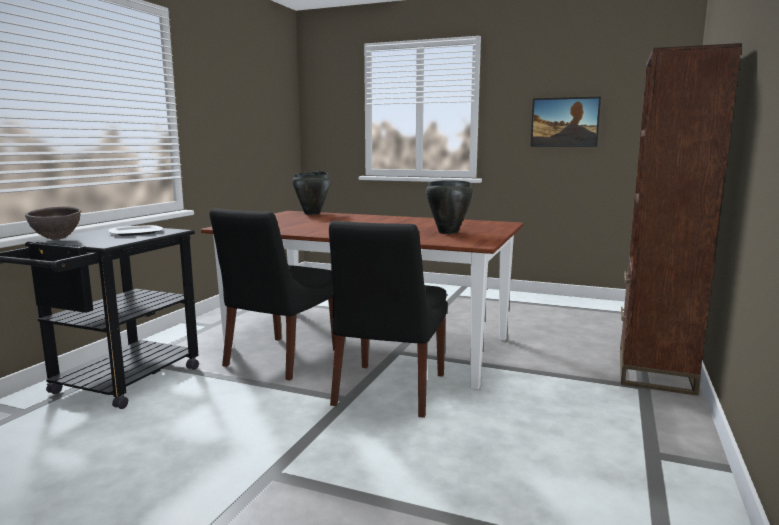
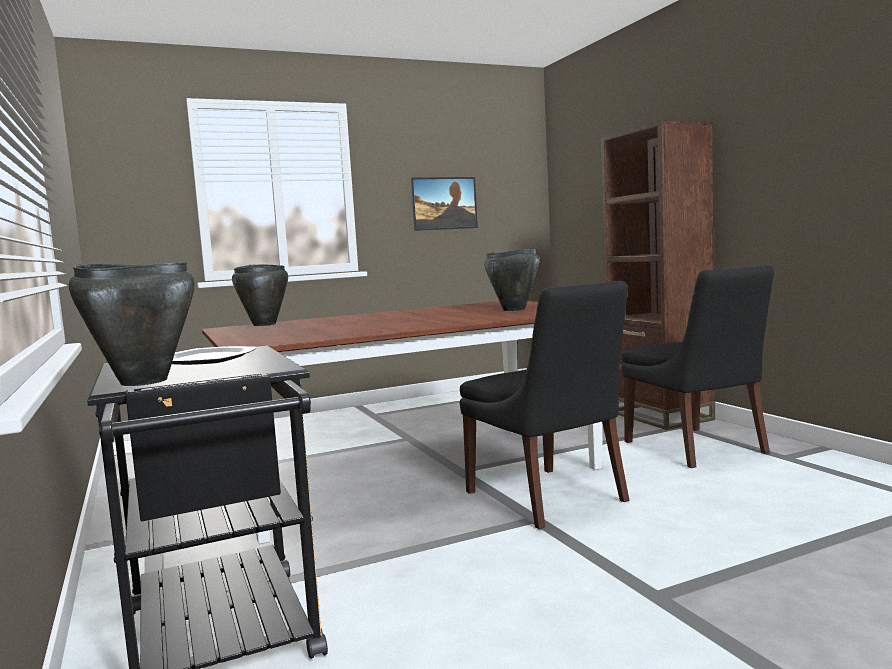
camera: 45 degrees left, 5 degrees down
(56, 239) = (143, 381): brown bowl -> black cooking pot
(280, 359) = (364, 523): black chair -> black chair (697, 448)

